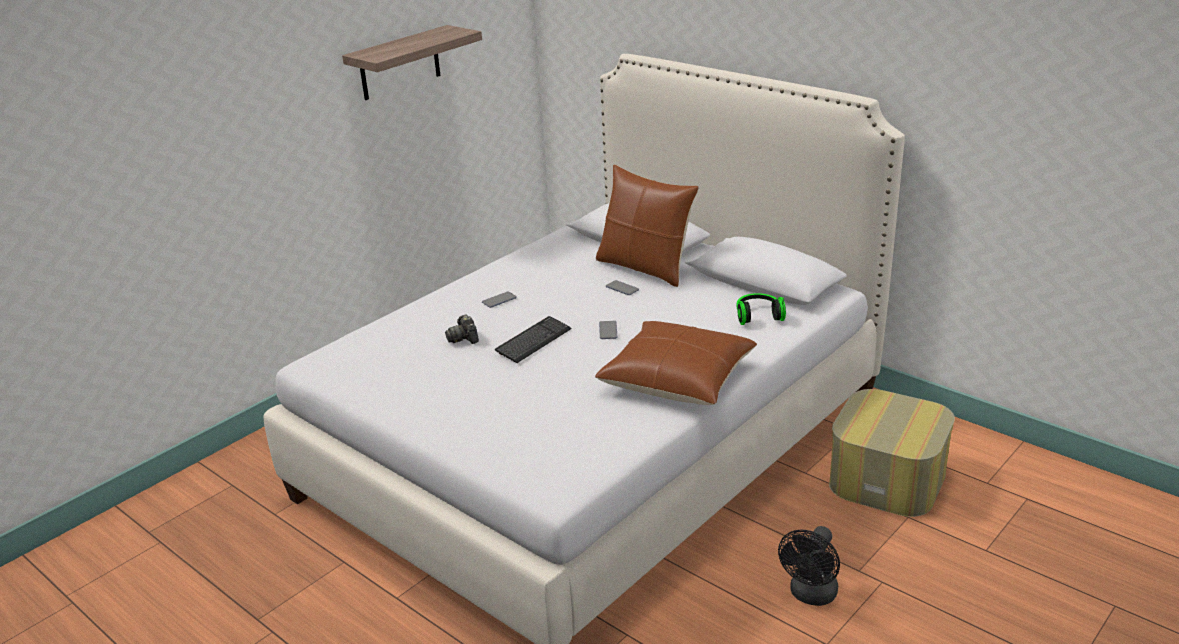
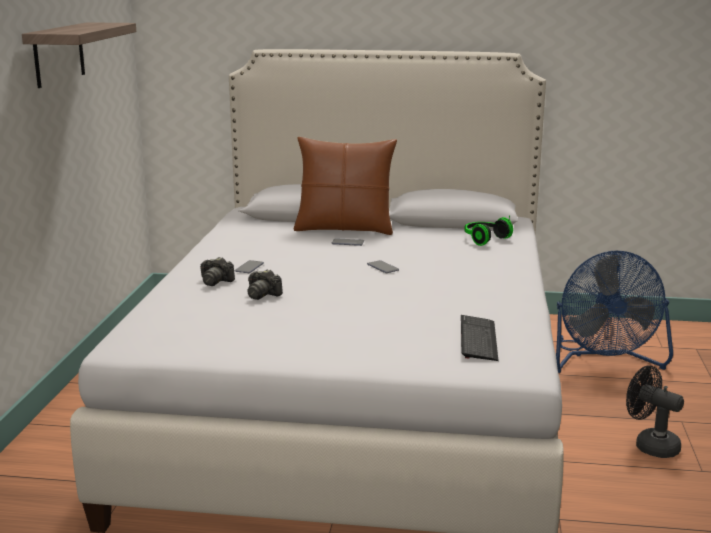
camera: 35 degrees left, 10 degrees down
(453, 310) = (215, 281): none -> camera
(533, 341) = (331, 285): keyboard -> keyboard (478, 340)
(677, 379) = (490, 283): brown pillow -> none
(811, 595) = (650, 445): black fan -> black fan turned 135 degrees clockwise
(887, 478) = (599, 361): ottoman -> blue fan

